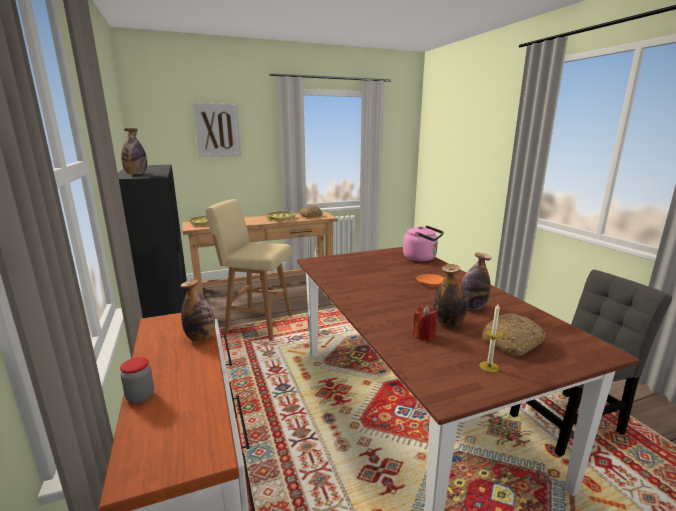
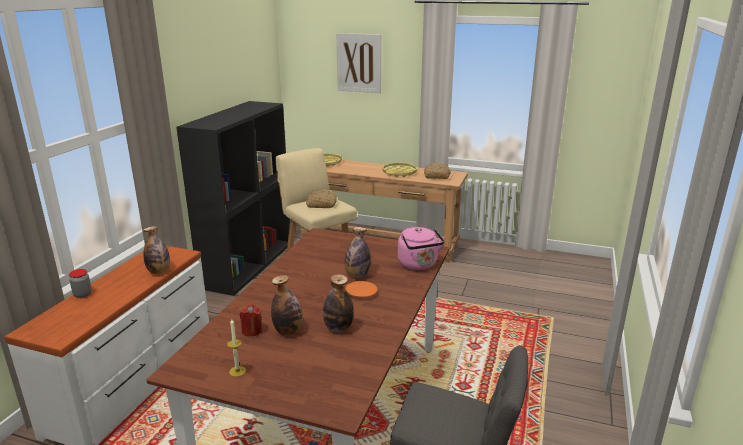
camera: 40 degrees right, 5 degrees up
(136, 174) = (210, 121): bottle -> bottle (357, 275)
(512, 342) = (294, 367): bread -> bread (321, 204)

